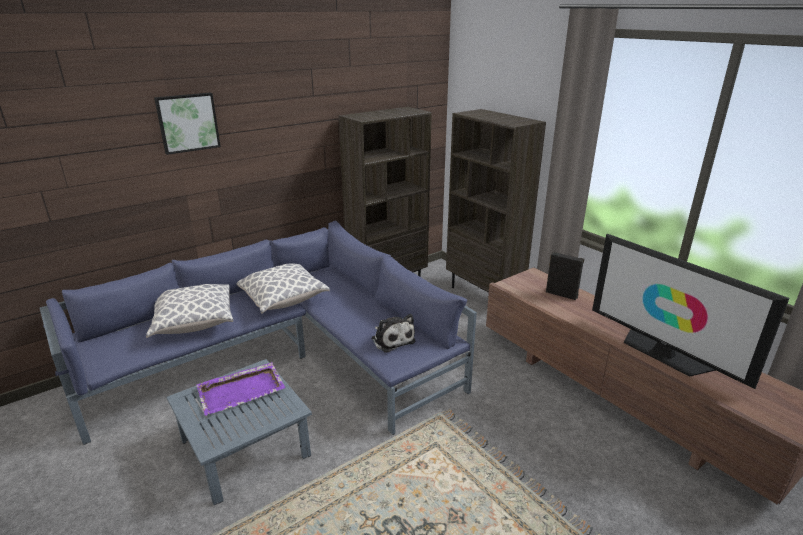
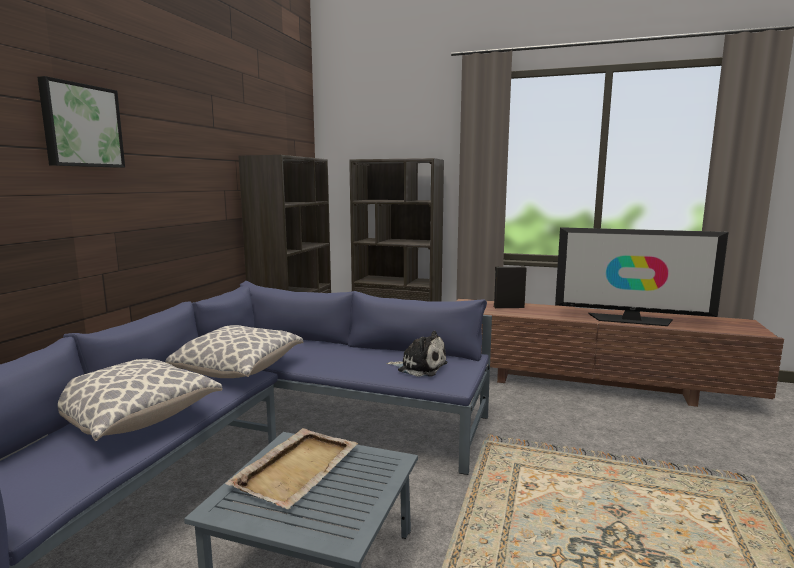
camera: 35 degrees left, 15 degrees down
(242, 390) = (297, 468): purple tray -> beige tray

